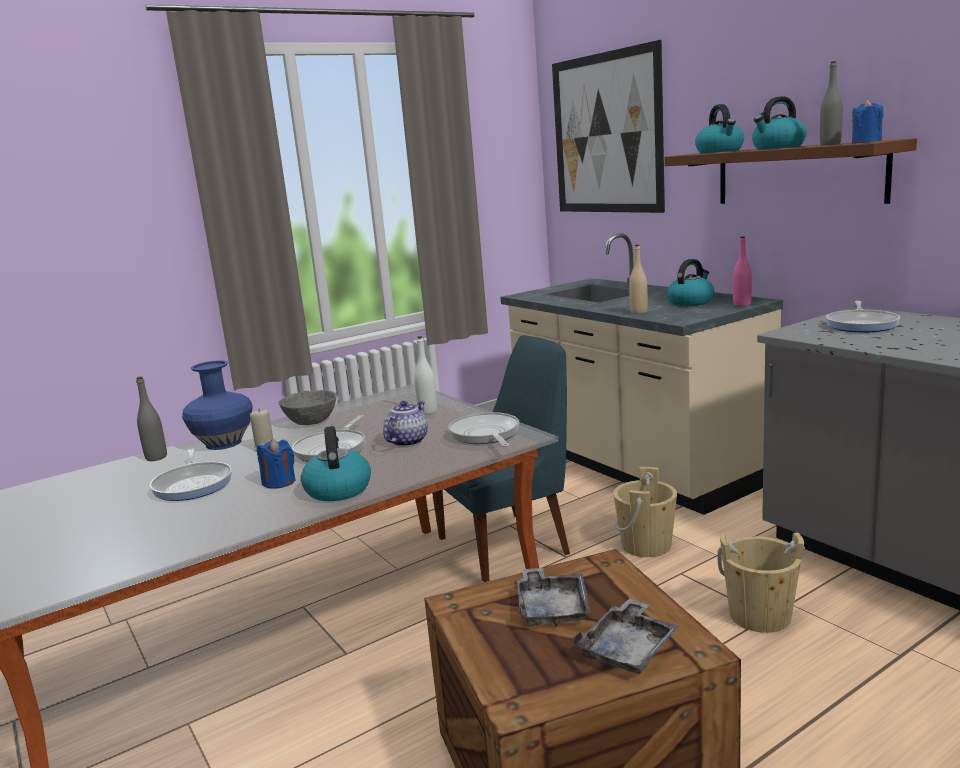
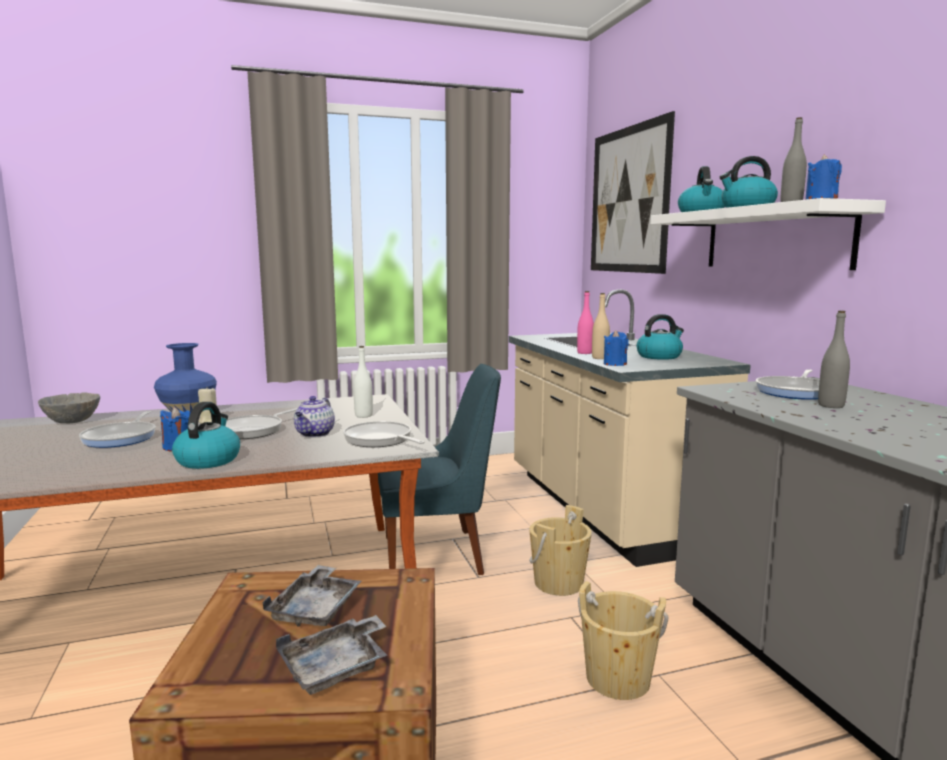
camera: 15 degrees right, 5 degrees down
(156, 457) = (131, 415): grey bottle -> grey bottle (831, 405)
(311, 422) = (269, 409): grey bowl -> grey bowl (72, 421)
(407, 441) = (315, 434): teapot -> teapot turned 150 degrees clockwise
(485, 435) = (380, 440): frying pan -> frying pan turned 45 degrees counterclockwise
(664, 317) = (615, 364): none -> blue candle
(742, 305) = (703, 363): pink bottle -> pink bottle (584, 353)
(798, 175) = (775, 239): brown shelf -> white shelf

